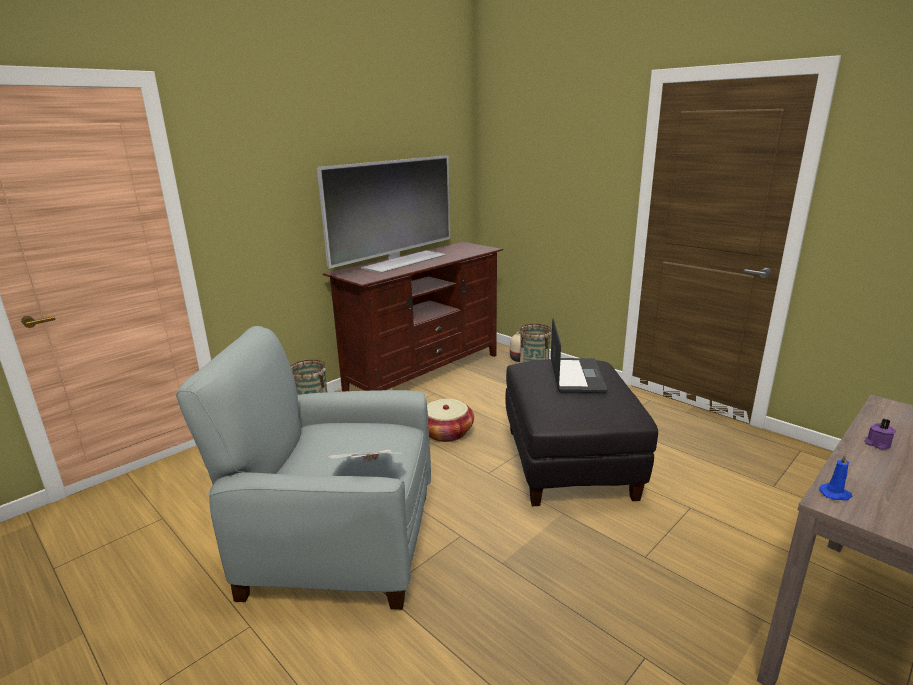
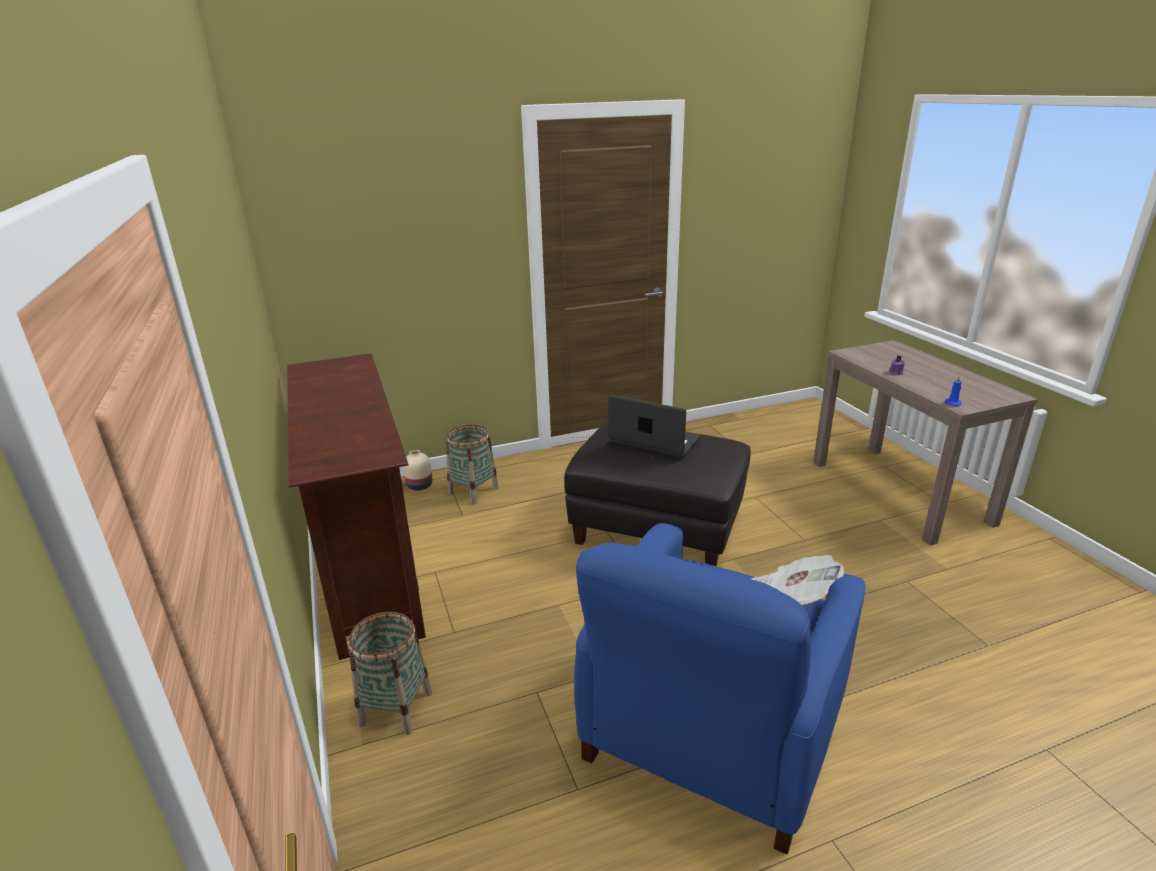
camera: 65 degrees left, 5 degrees up
(337, 542) = (710, 732): grey armchair -> blue armchair
(403, 261) = (328, 417): television -> none
(446, 432) = (541, 588): basket -> none

